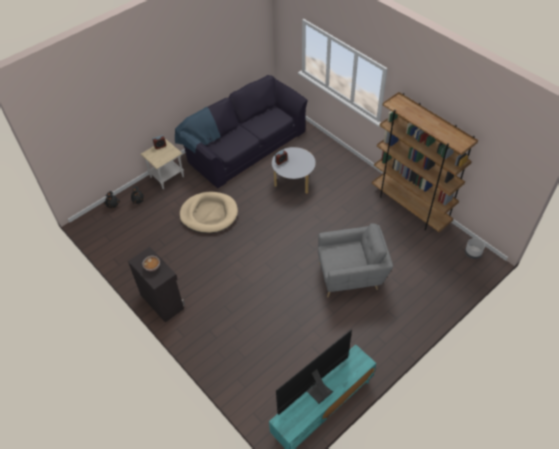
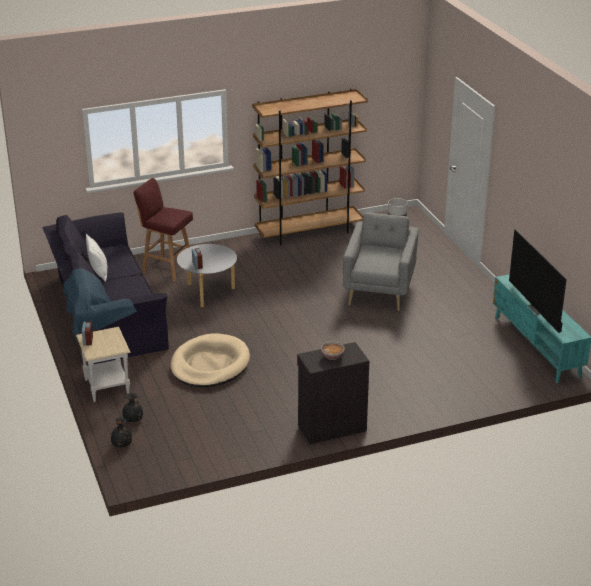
camera: 70 degrees left, 20 degrees down
(251, 121) = (98, 273): none -> white pillow
(313, 151) = (167, 268): none -> red stool

